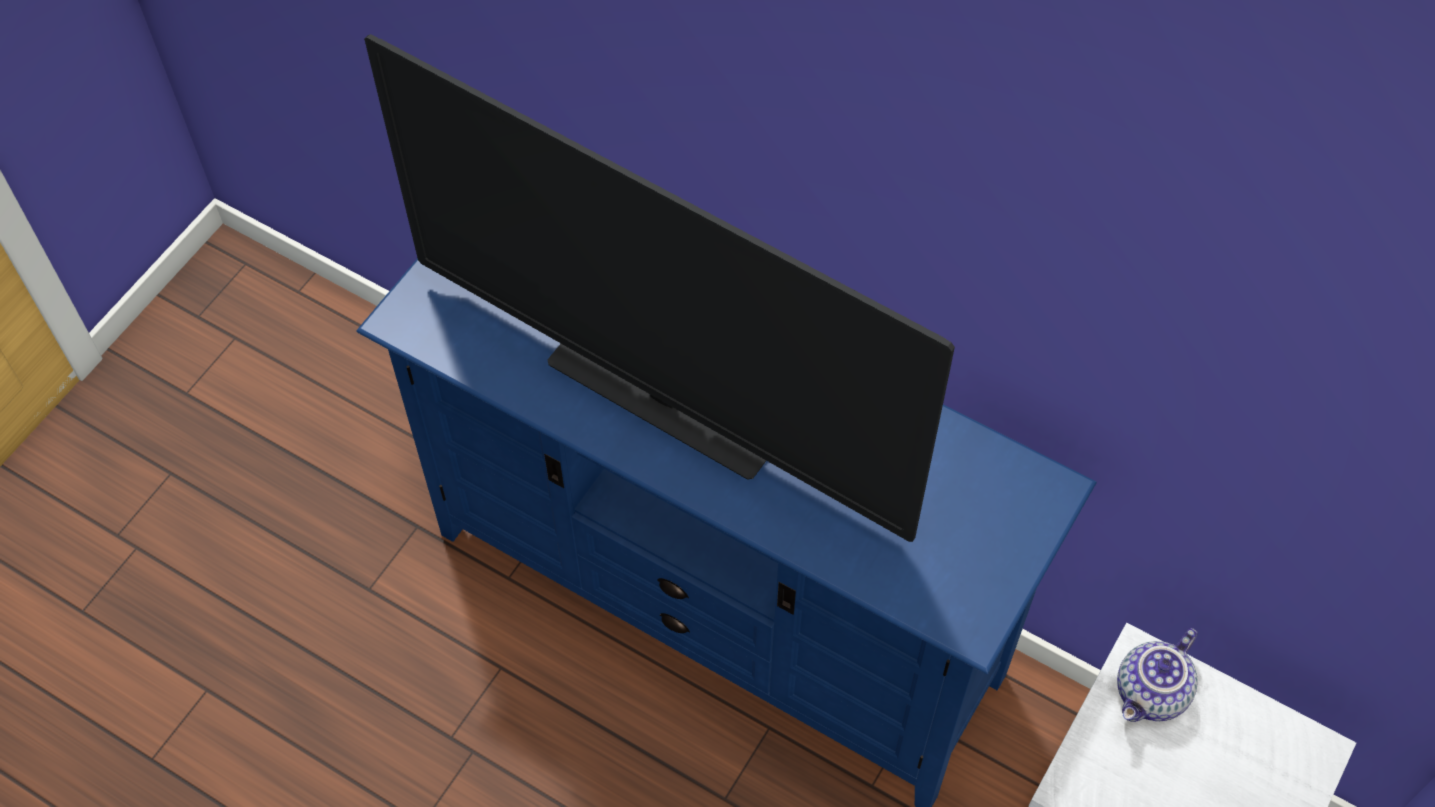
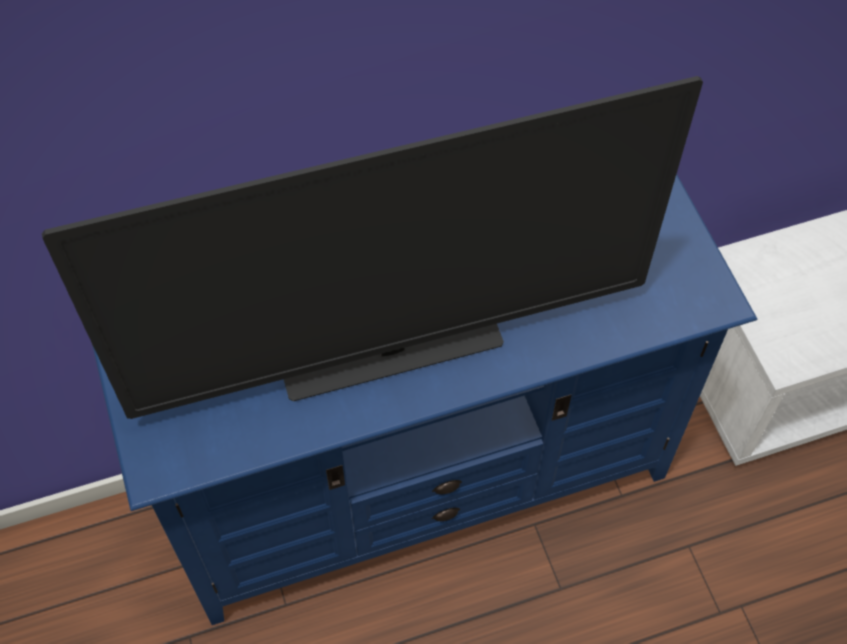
camera: 50 degrees left, 0 degrees up
(1152, 694) = (757, 276): teapot -> none

